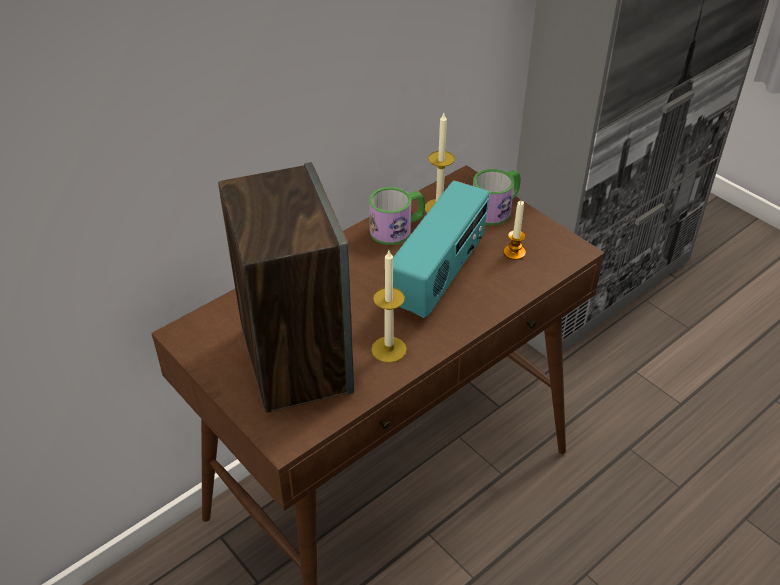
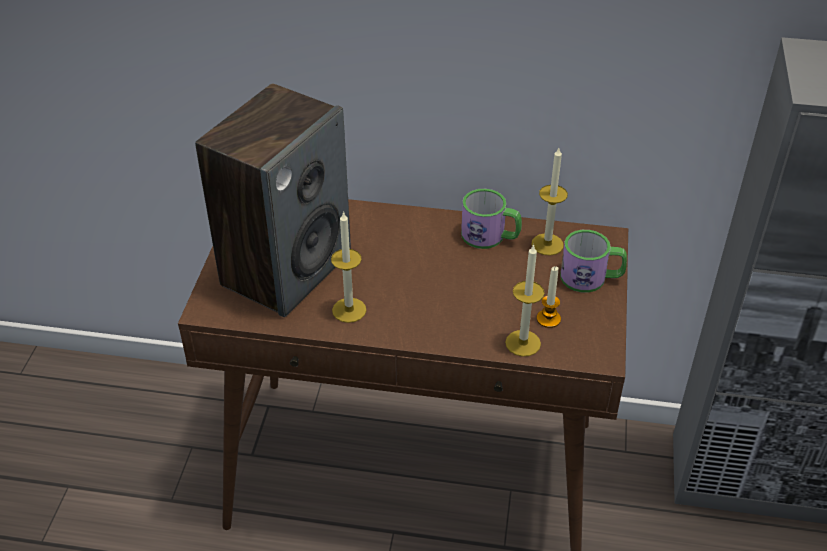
camera: 50 degrees right, 0 degrees up
(439, 277) = (462, 291): radio -> none
(525, 279) = (523, 343): none -> candle

